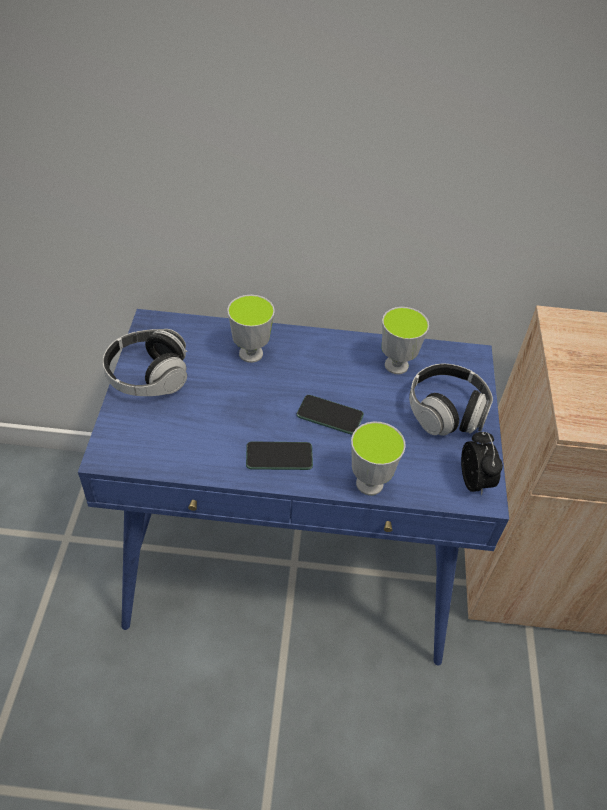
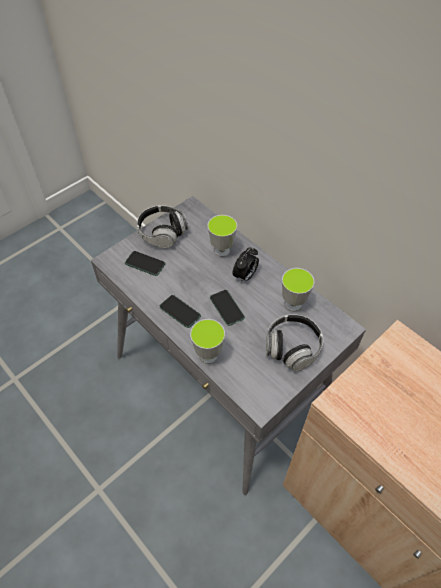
camera: 45 degrees right, 5 degrees up
(166, 428) = (145, 264): none -> phone
(292, 558) = (221, 382): blue desk -> grey desk
(474, 482) = (264, 395): alarm clock -> alarm clock (245, 276)

